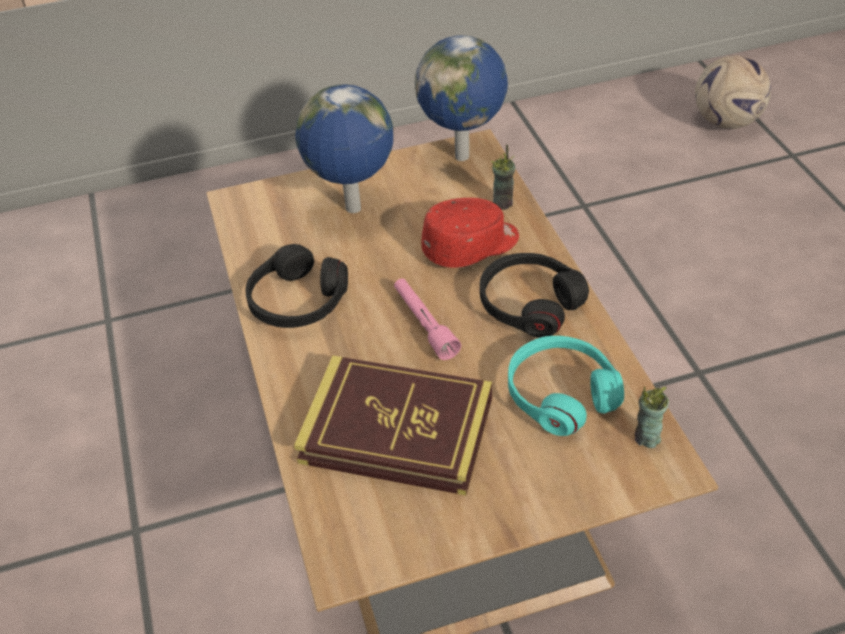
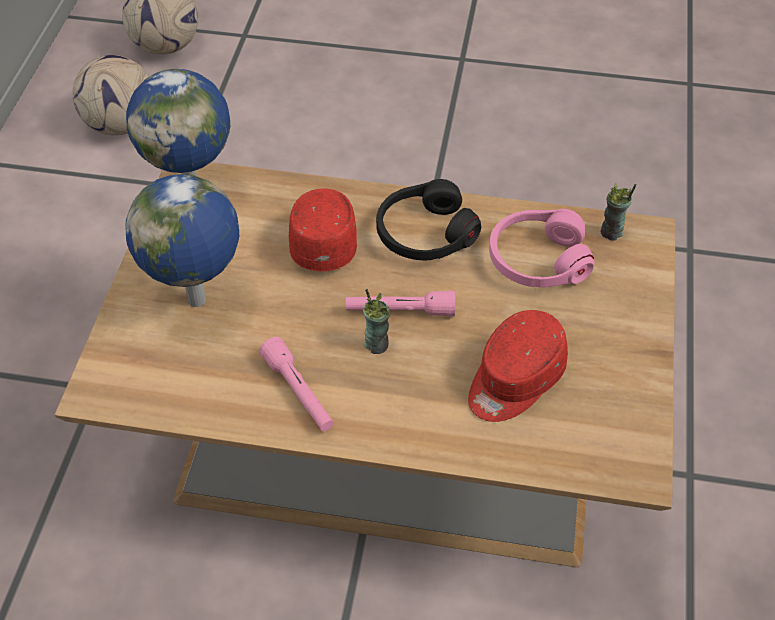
camera: 65 degrees left, 5 degrees up
(297, 301) = (299, 393): black headphones -> pink flashlight
(397, 431) = (514, 380): book -> red cap
(503, 203) = (283, 194): cup -> cup (376, 344)
(560, 393) = (537, 260): turquoise headphones -> pink headphones
(615, 144) = (122, 125): none -> football

